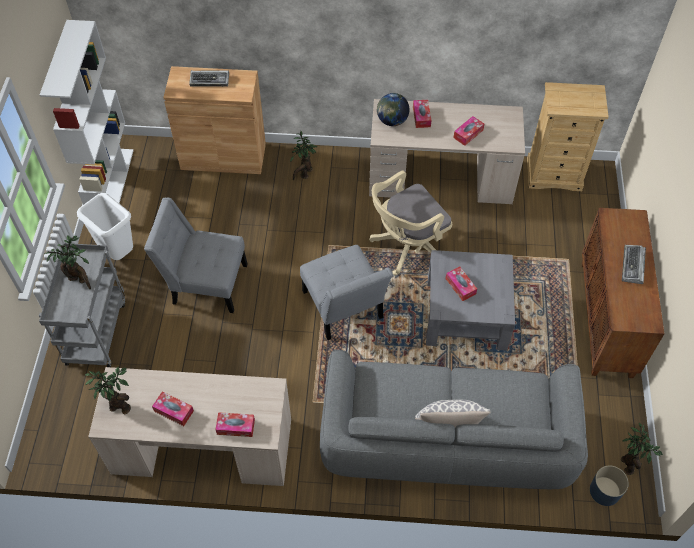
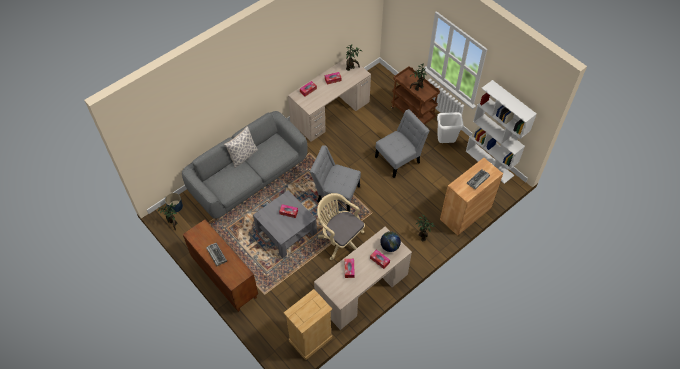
camera: 135 degrees right, 0 degrees up
(96, 331) = (413, 113): grey cart -> brown cart
(406, 247) = (340, 239): beige office chair -> beige office chair turned 60 degrees counterclockwise

